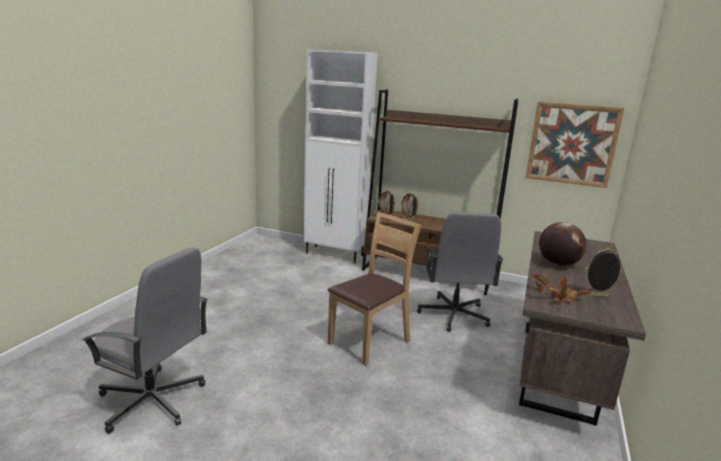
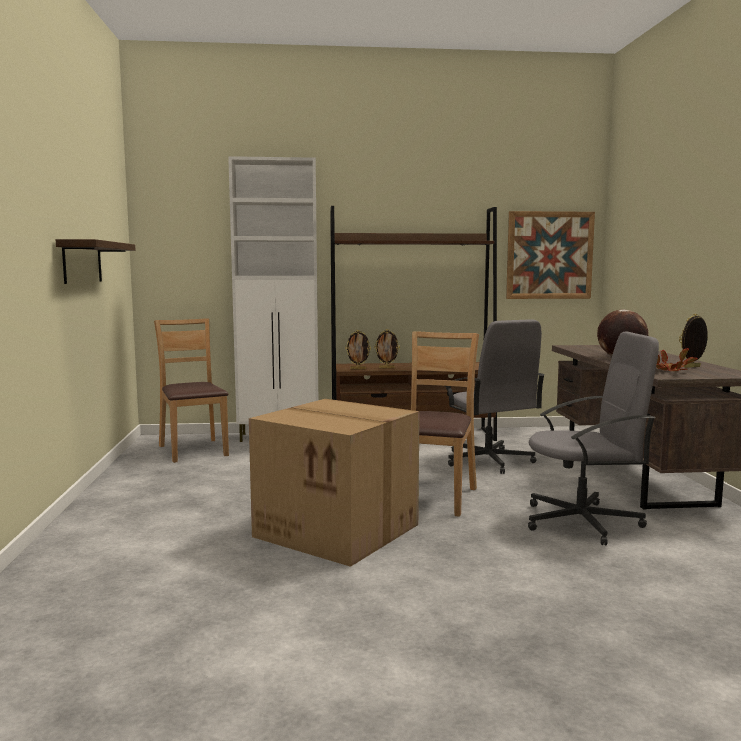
camera: 25 degrees left, 10 degrees down
(152, 401) = (249, 607): grey office chair -> grey office chair (583, 522)
(184, 129) = (82, 262): none -> shelf
(270, 255) = (193, 450): none -> brown chair
(273, 353) = (339, 530): none -> cardboard box

